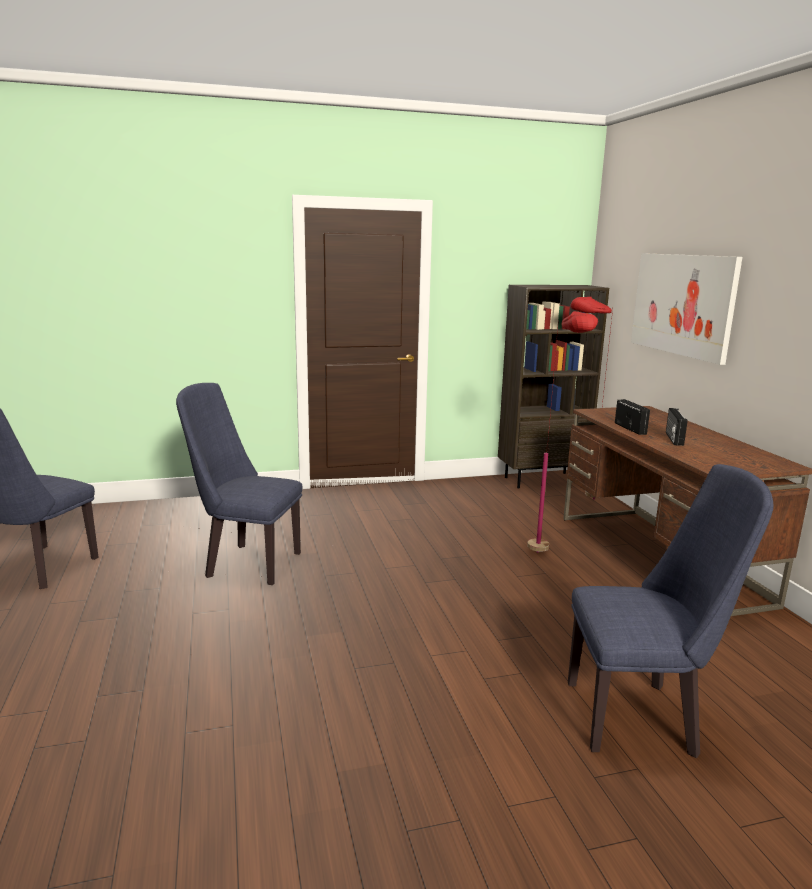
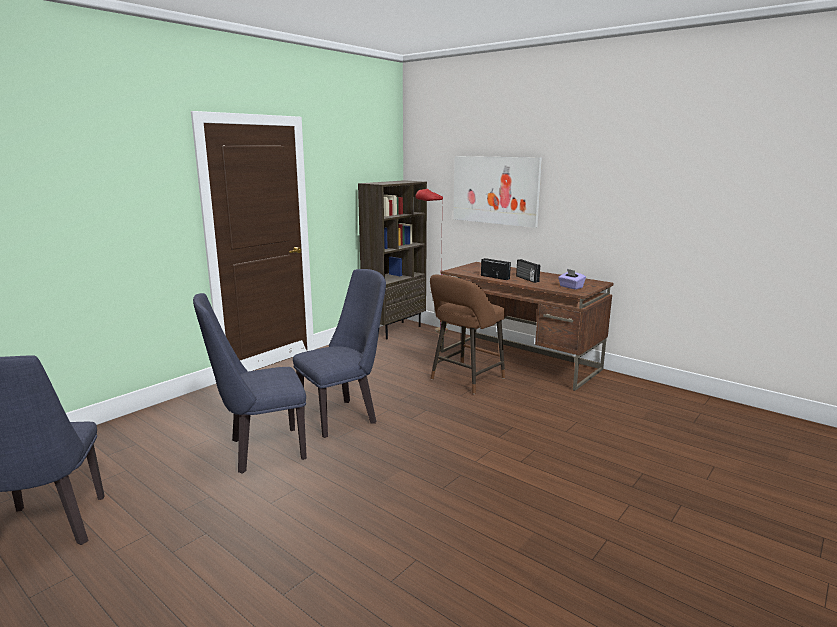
camera: 35 degrees left, 0 degrees up
(549, 560) = (465, 380): red floor lamp -> brown stool
(641, 716) = (614, 448): blue chair -> blue chair (343, 416)
(720, 461) = (571, 287): none -> purple tissue box

